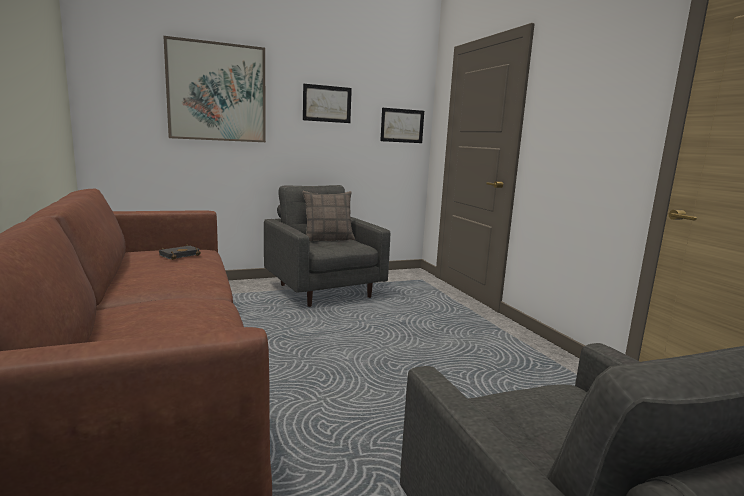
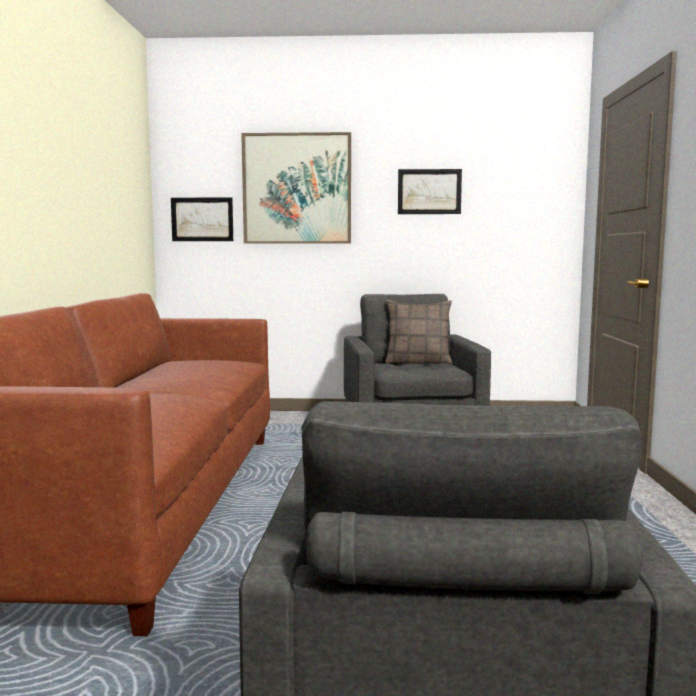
camera: 25 degrees right, 5 degrees down
(180, 255) = (213, 363): black book -> none
(402, 125) = (537, 212): picture -> picture (202, 219)

